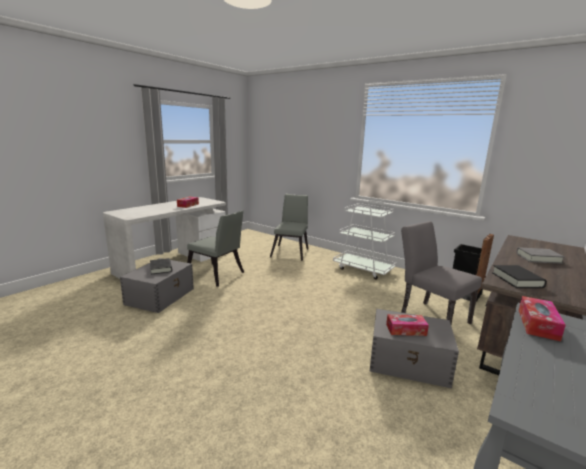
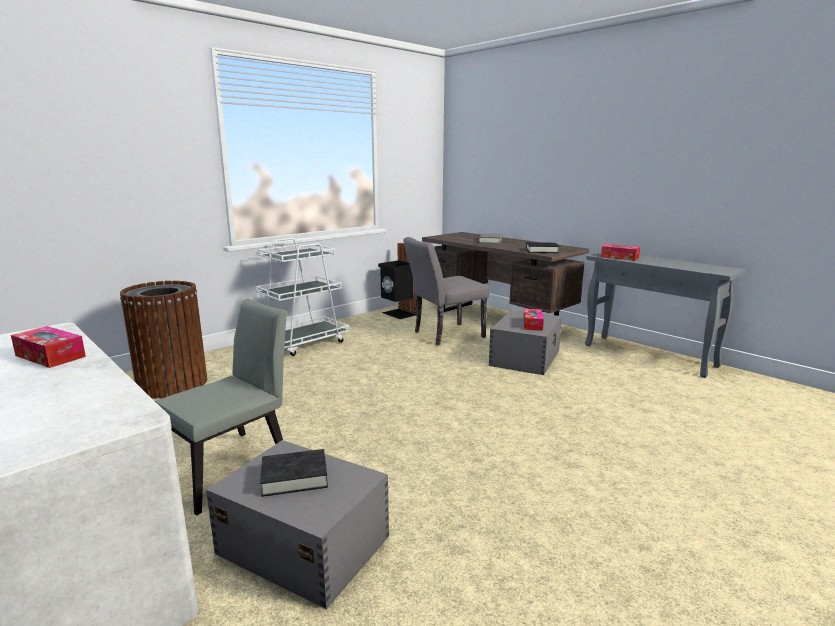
camera: 80 degrees left, 0 degrees up
(291, 252) = (172, 384): grey chair -> brown trash can

